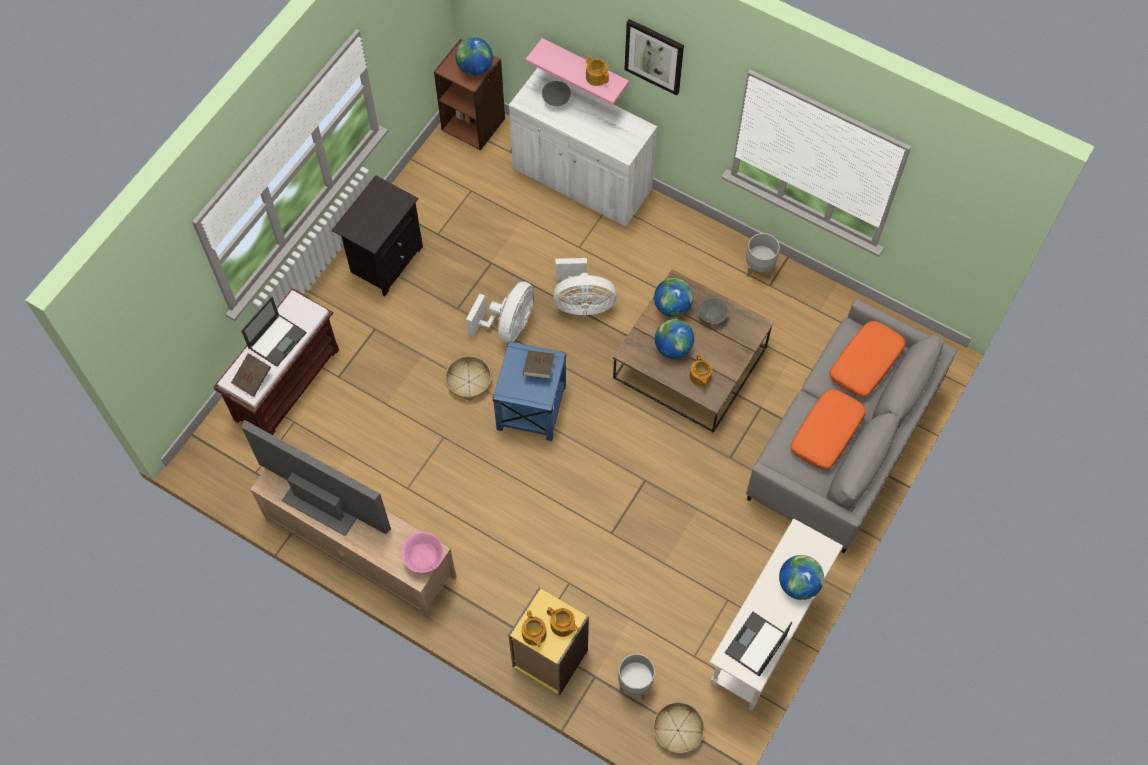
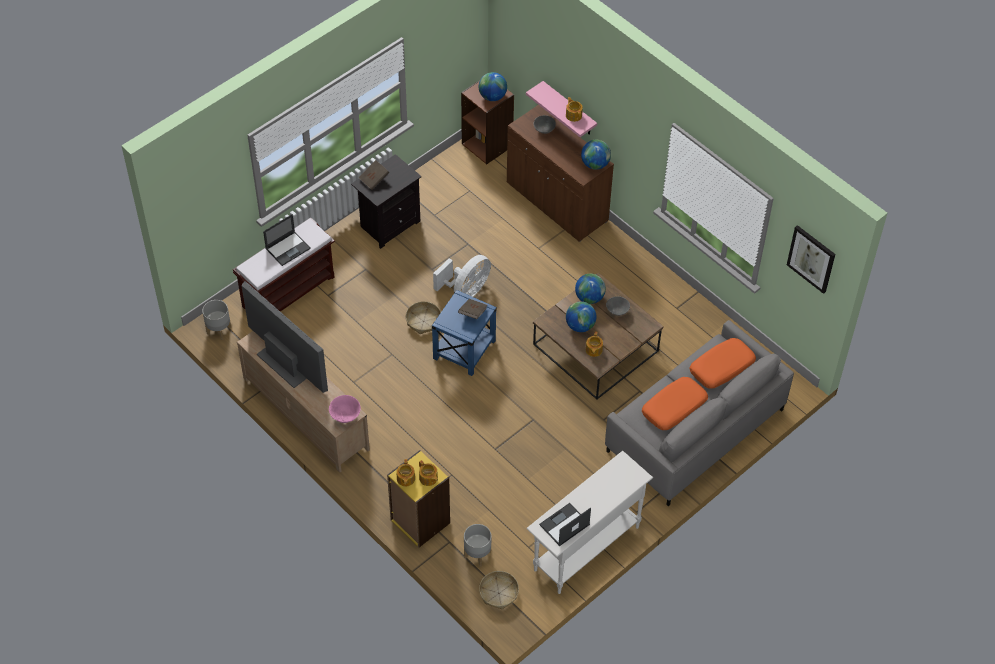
camera: 15 degrees right, 10 degrees down
(253, 379) = (262, 270): brown book -> brown book (374, 179)
(582, 180) = (556, 202): white cabinet -> brown cabinet
(582, 303) = (527, 287): white fan -> none
(654, 56) = (614, 104): picture -> picture (811, 258)
(759, 268) = (672, 294): grey planter -> grey planter (219, 330)
(798, 584) = (610, 494): globe -> globe (595, 164)

